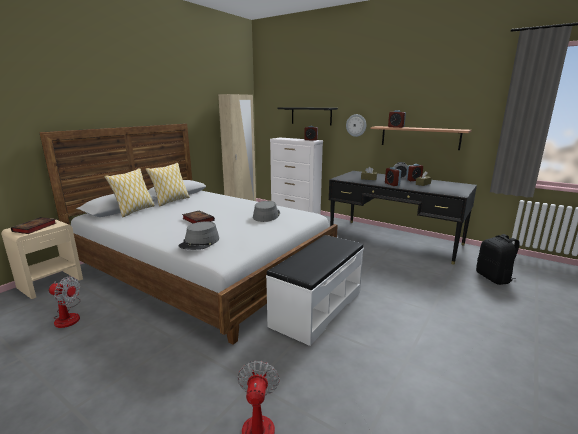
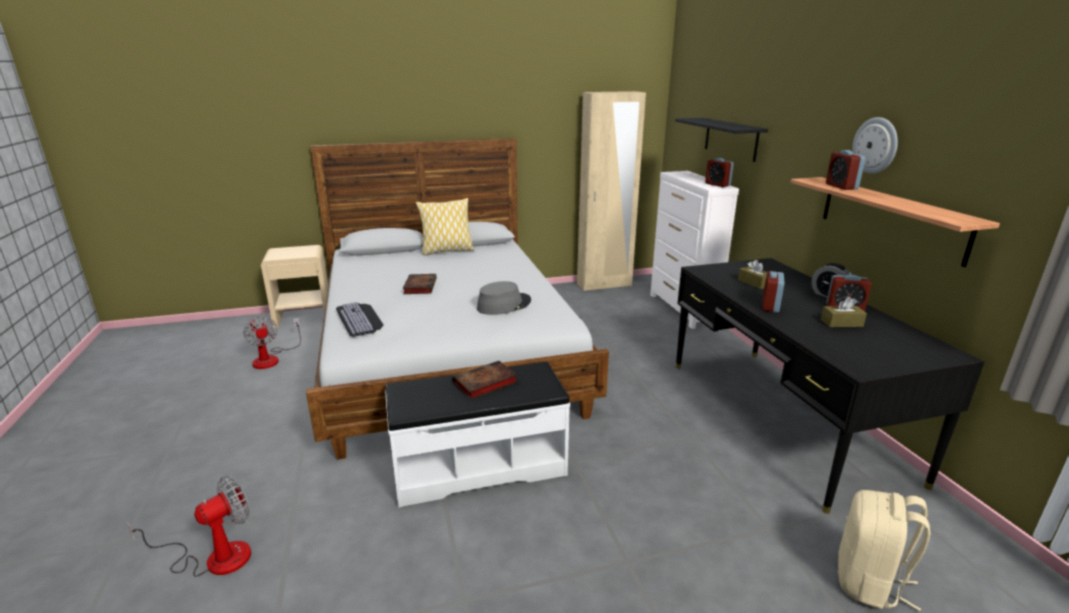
camera: 40 degrees right, 5 degrees up
(34, 228) = (288, 253): book -> book (484, 383)
(134, 211) = (390, 255): pillow -> none
(200, 242) = (360, 319): grey hat -> keyboard
(356, 125) = (790, 169): wall clock -> wall clock (875, 145)
(494, 278) = (869, 582): black backpack -> beige backpack

